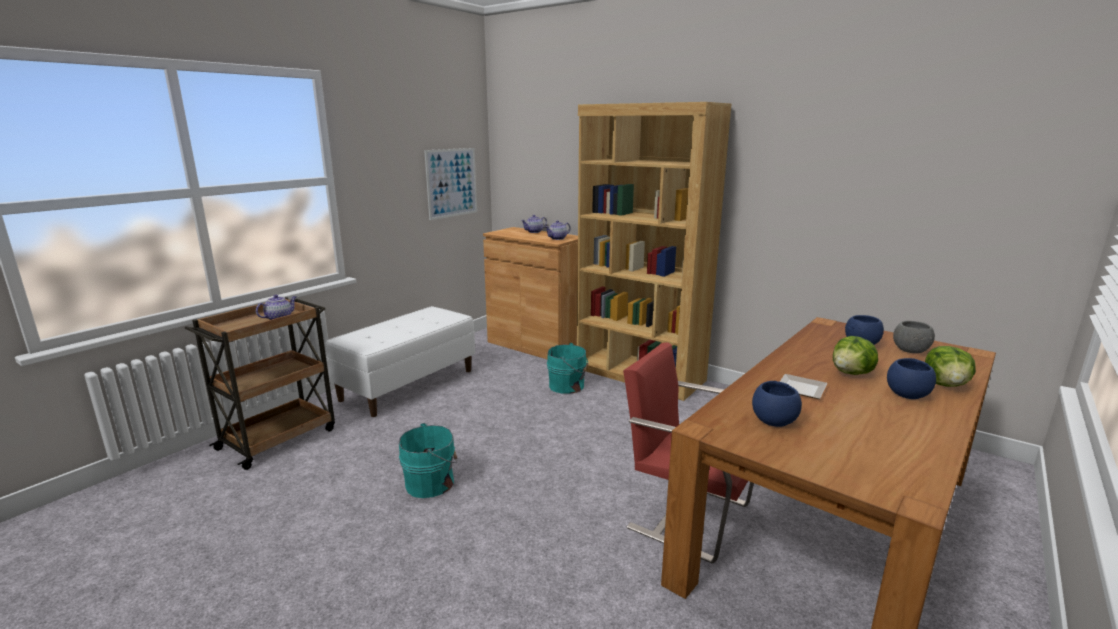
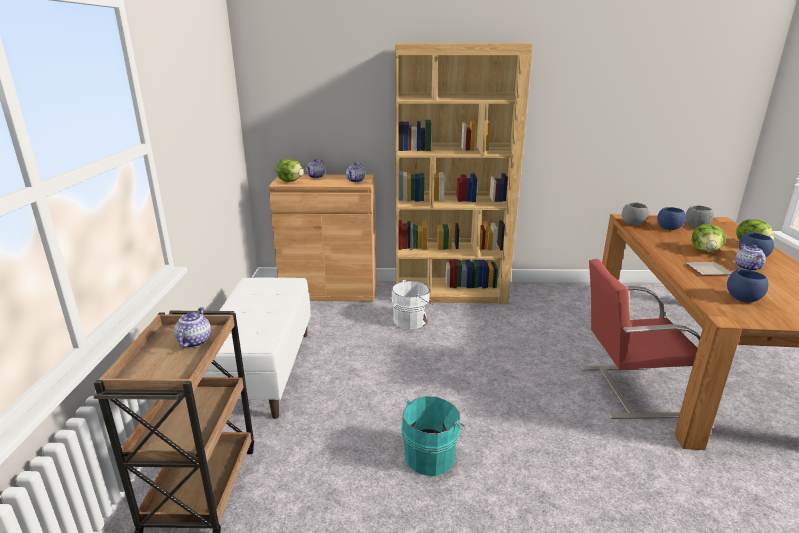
camera: 35 degrees left, 5 degrees up
(451, 183) = (223, 133): picture -> none
(507, 232) = (291, 181): none -> lettuce
(568, 386) = (412, 320): turquoise bucket -> white bucket
(822, 330) = (632, 223): none -> grey bowl
(868, 400) = (746, 267): none -> teapot

